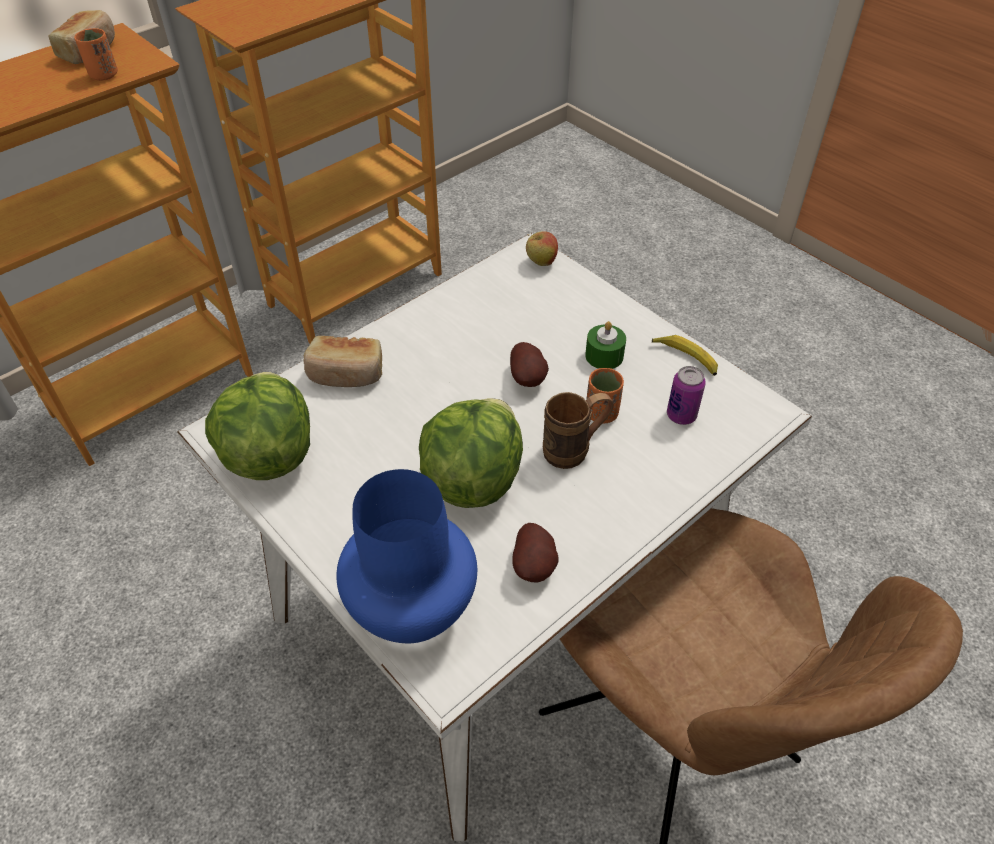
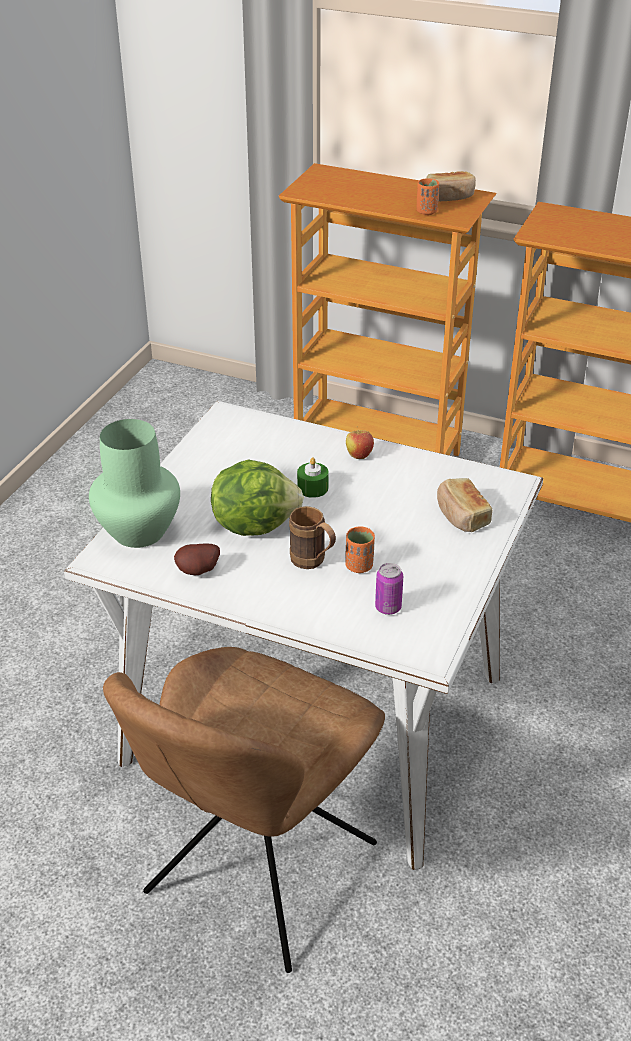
camera: 65 degrees right, 10 degrees down
(269, 454) = (220, 438): lettuce -> none
(346, 374) = (309, 442): bread -> bread (461, 516)
(412, 606) = (140, 531): blue vase -> green vase
(528, 378) = (368, 522): potato -> none
(541, 262) = (506, 491): apple -> apple (359, 455)
(604, 356) = (423, 552): green candle -> green candle (312, 488)
(686, 359) = (455, 596): banana -> none

